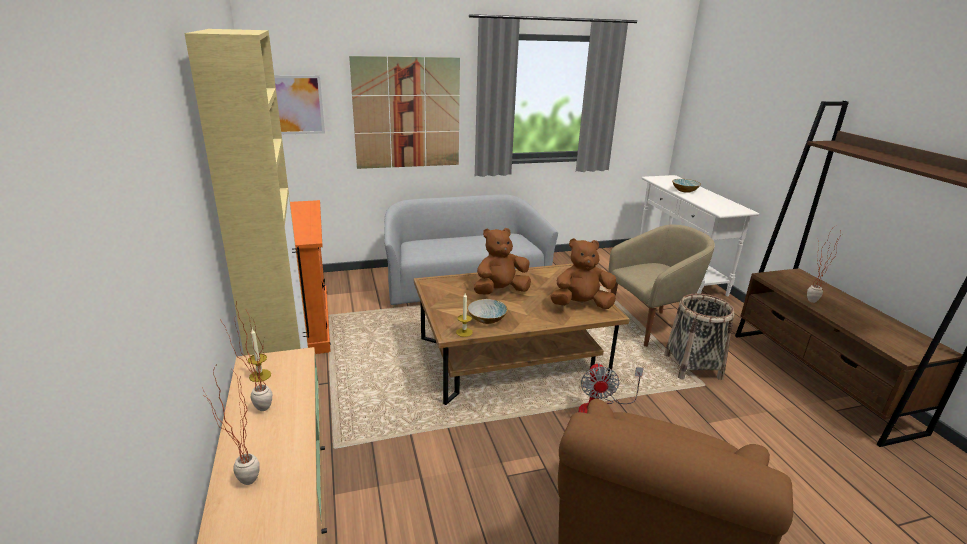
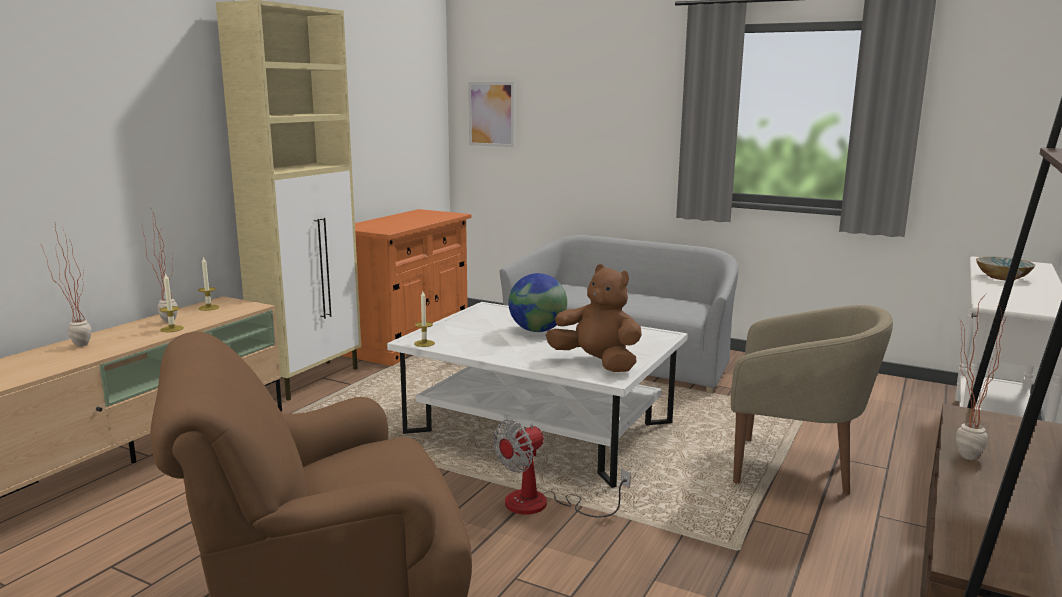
camera: 45 degrees right, 10 degrees down
(290, 415) = (172, 329): none -> candle
(407, 113) = (603, 129): picture -> none
(487, 319) = (469, 343): bowl -> none
(500, 291) = (537, 330): brown plush toy -> globe
(511, 358) = (540, 428): brown coffee table -> white coffee table
(692, 366) = (764, 527): basket -> none

